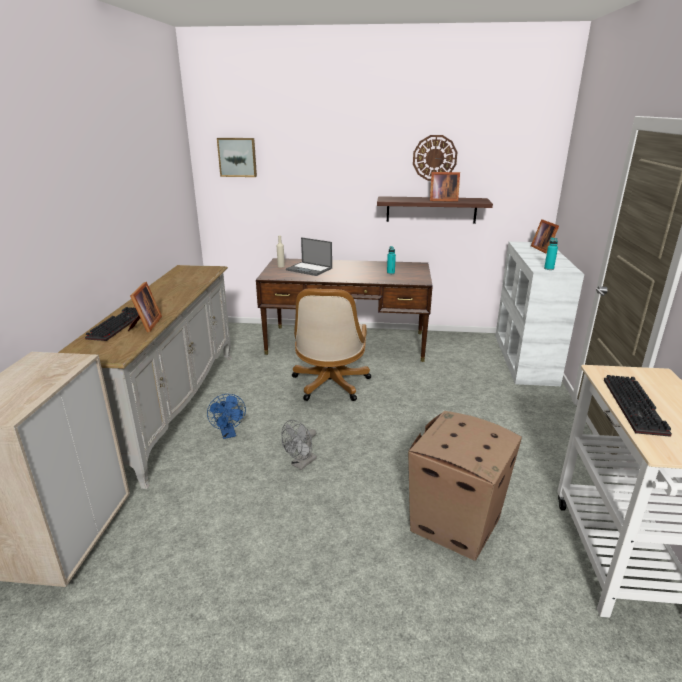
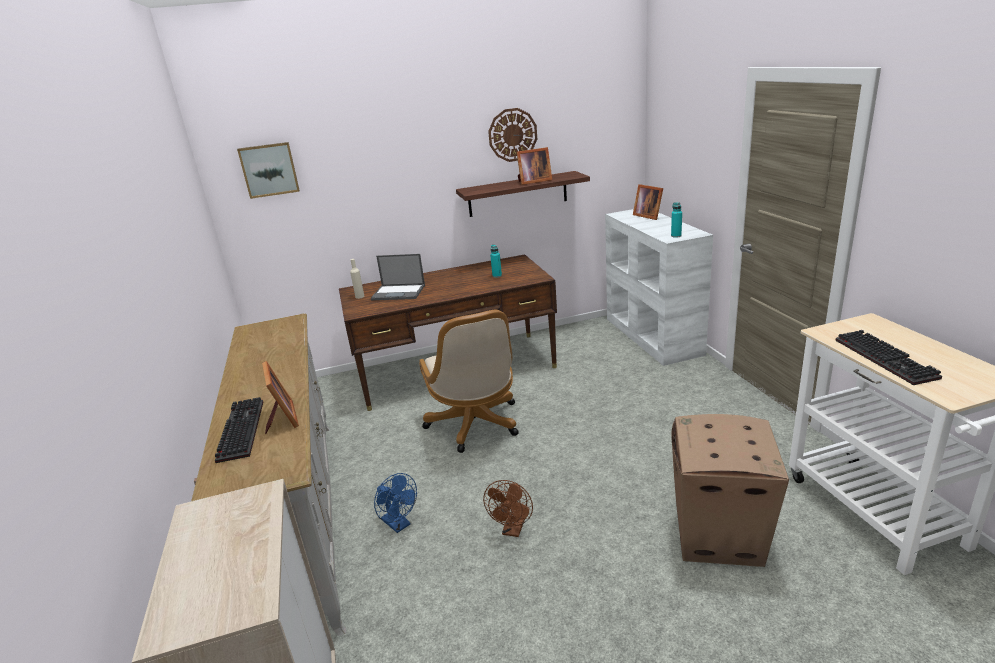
camera: 20 degrees left, 0 degrees up
(301, 464) = (513, 530): grey fan -> brown fan

